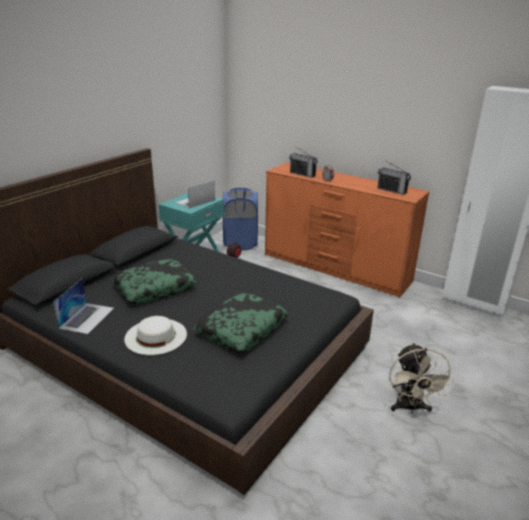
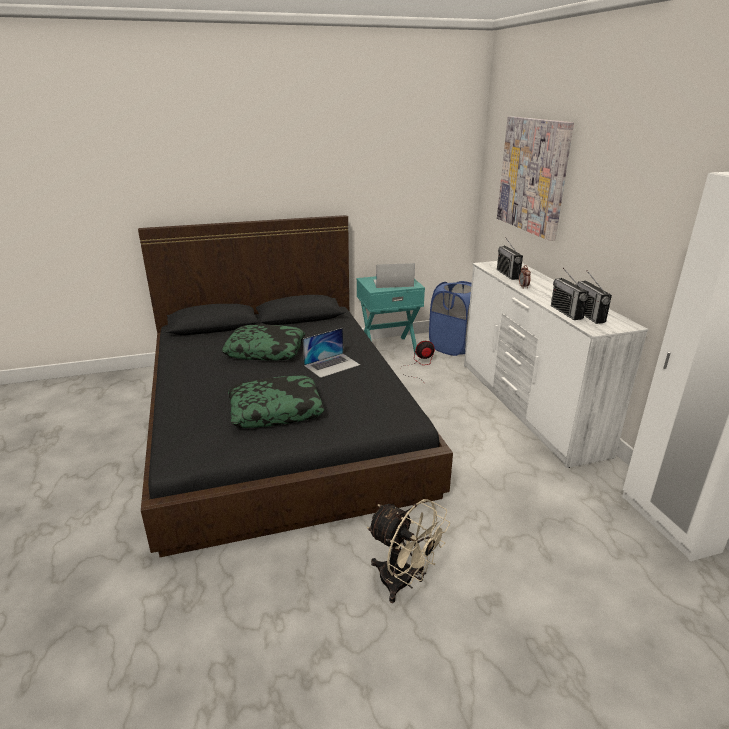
camera: 40 degrees right, 0 degrees up
(87, 317) = (188, 355): laptop -> laptop (332, 365)
(155, 336) = (205, 386): white hat -> none
(295, 97) = (533, 176): none -> picture
(335, 268) = (528, 406): orange dresser -> white dresser
(378, 191) = (566, 312): none -> radio
(410, 408) = (403, 583): beige fan -> beige fan turned 90 degrees counterclockwise

